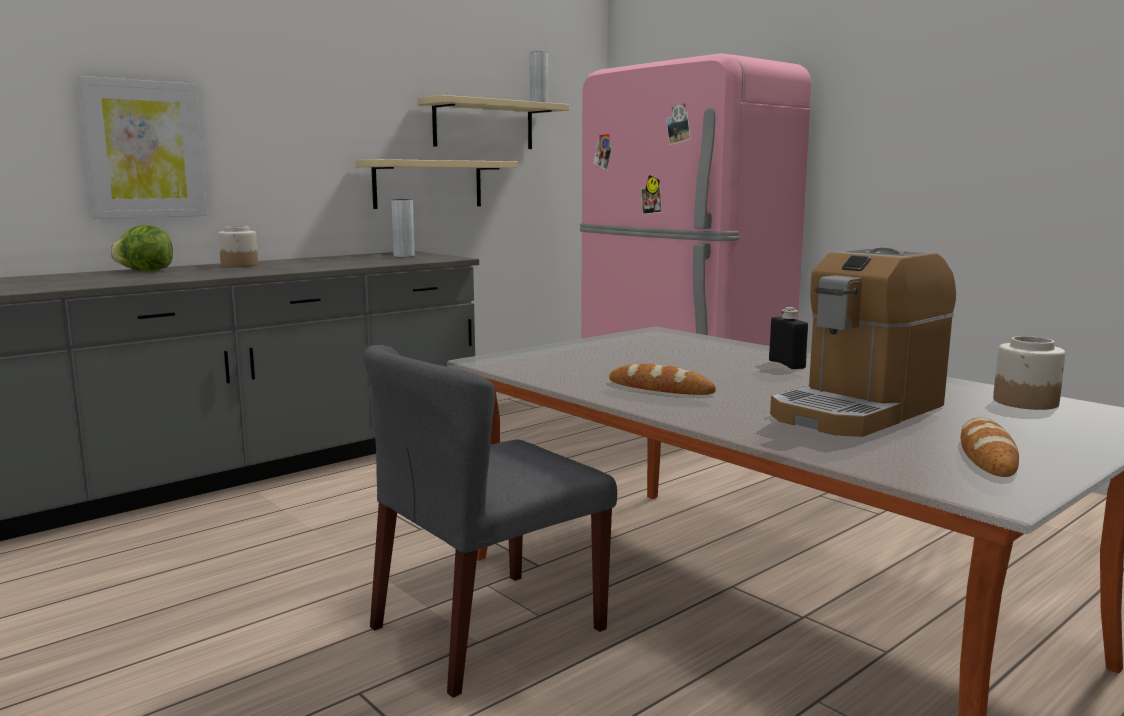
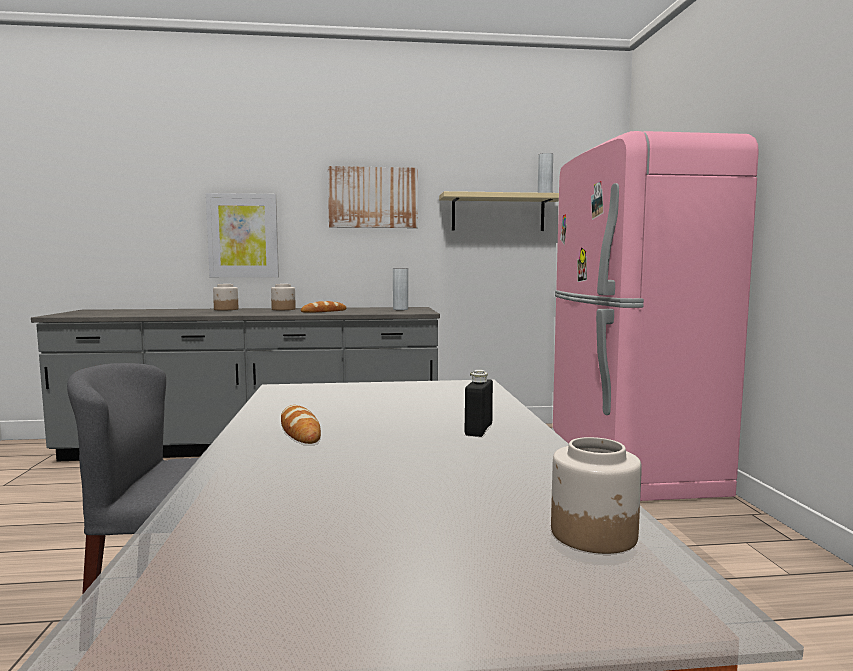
camera: 35 degrees right, 5 degrees down
(145, 271) = (226, 309): lettuce -> jar
(334, 97) = (373, 198): none -> picture
(428, 184) = (446, 258): beige shelf -> none
(857, 411) = (368, 491): coffee machine -> none
(987, 455) = (294, 588): bread -> bread (324, 311)

